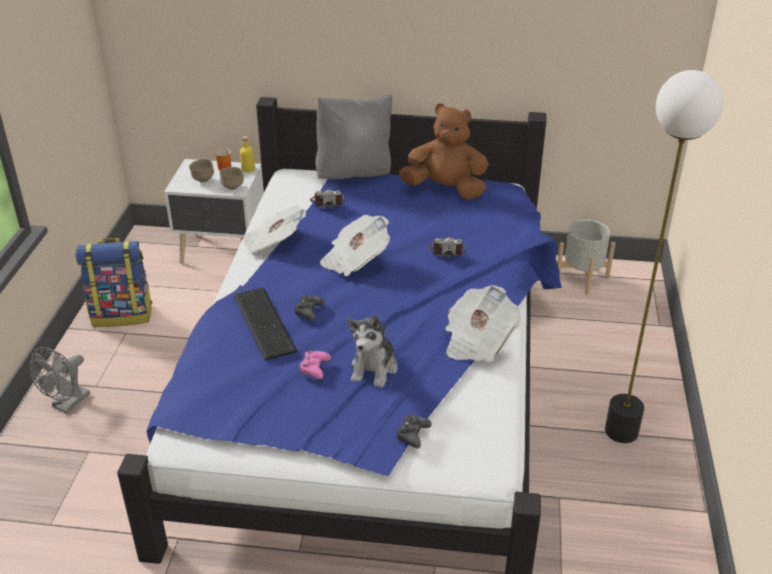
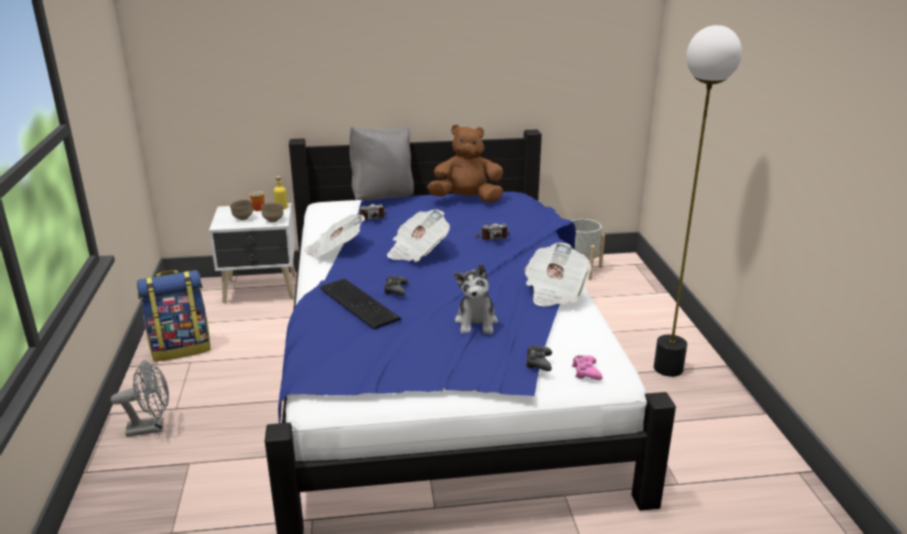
camera: 15 degrees left, 10 degrees down
(67, 404) = (151, 427): grey fan -> grey fan turned 120 degrees counterclockwise
(314, 368) = (423, 328): pink game controller -> pink game controller (586, 372)

